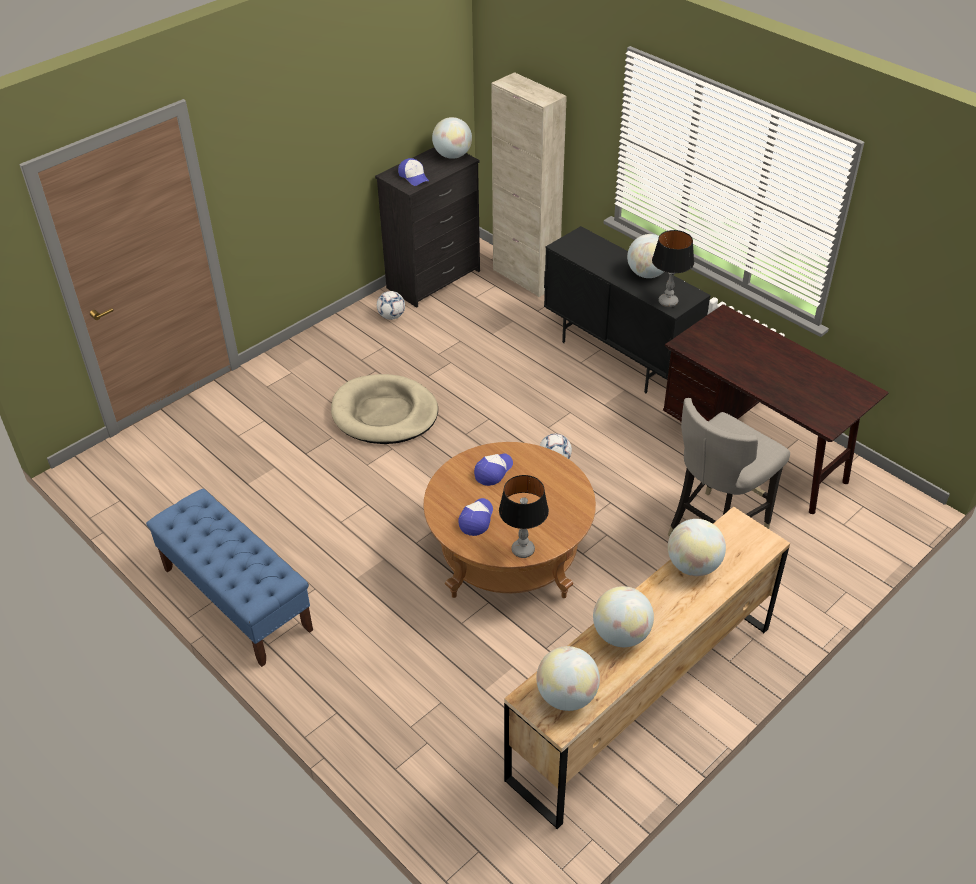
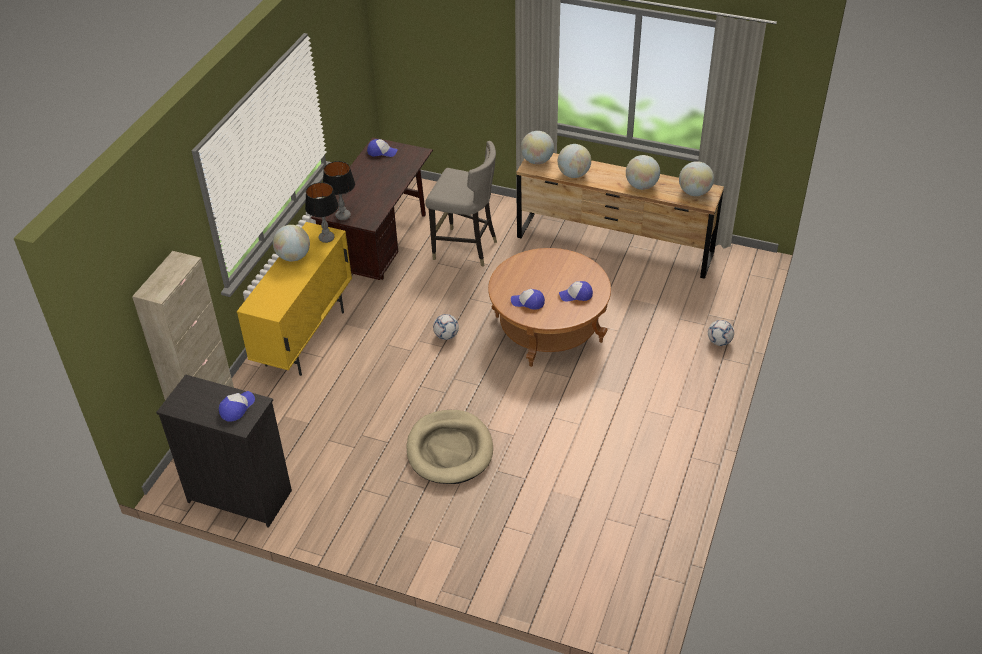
camera: 115 degrees left, 0 degrees up
(236, 599) = (685, 447): blue bench -> none
(391, 316) = (314, 503): football -> football (719, 342)
(452, 155) = (184, 395): globe -> globe (537, 161)
(523, 550) = (586, 267): table lamp -> table lamp (343, 216)
(618, 357) = (305, 338): black cabinet -> yellow cabinet
(845, 391) = (382, 152): none -> cap

